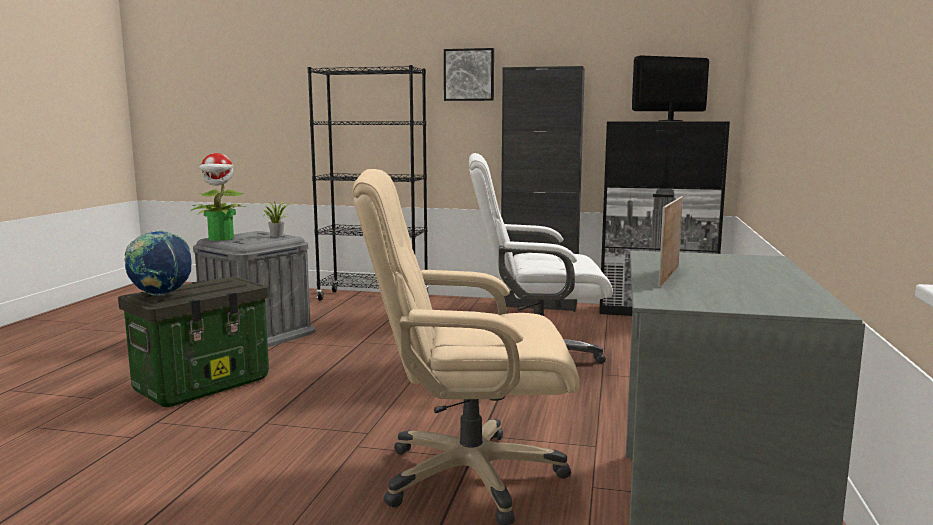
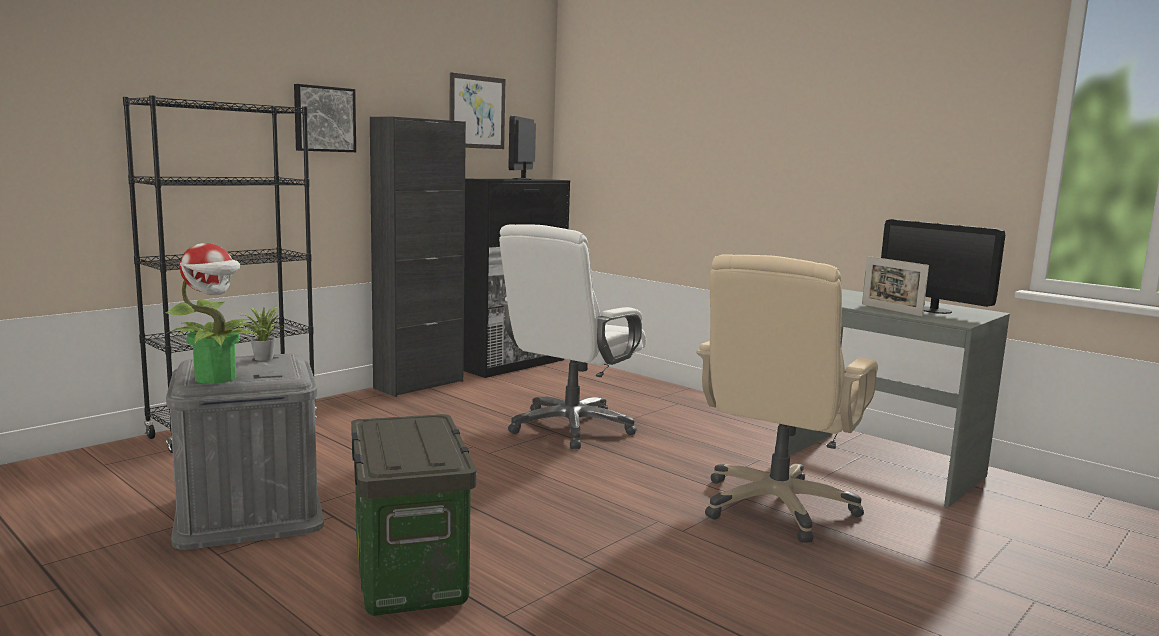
camera: 60 degrees left, 0 degrees up
(161, 295) = (419, 457): globe -> none
(632, 56) = (477, 112): none -> picture
(734, 289) = (933, 310): none -> monitor

